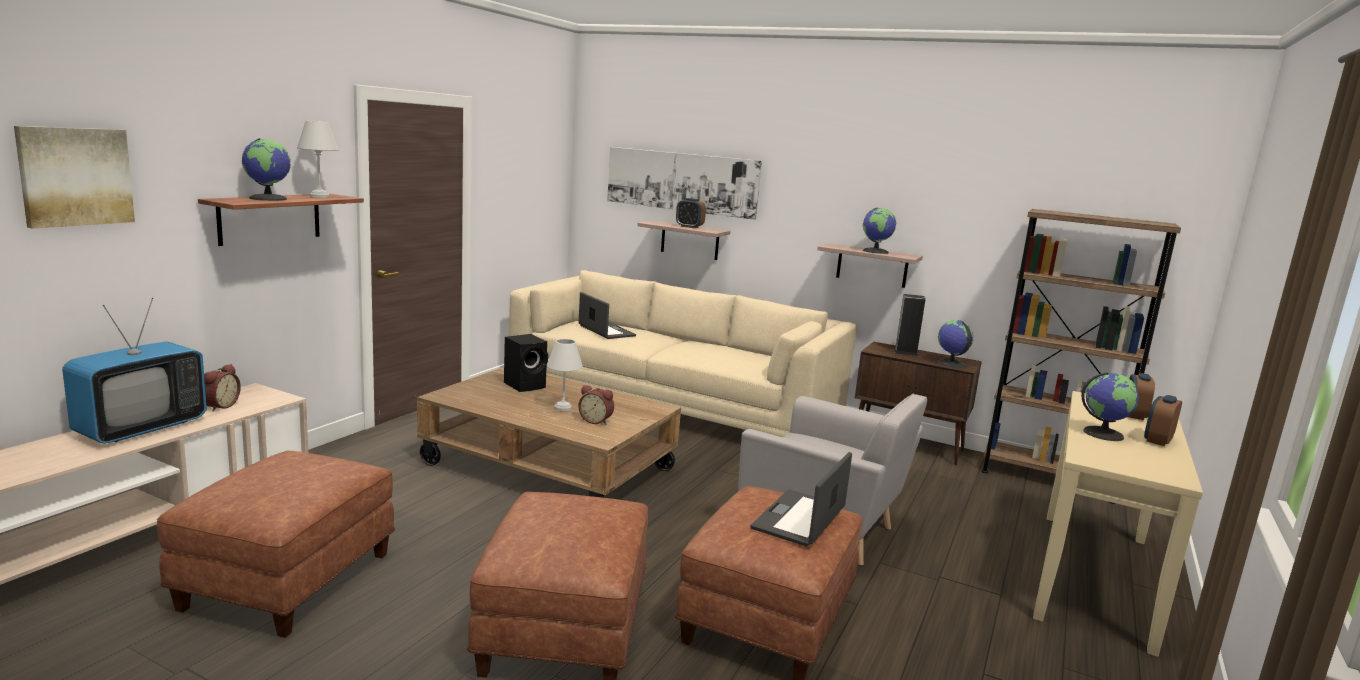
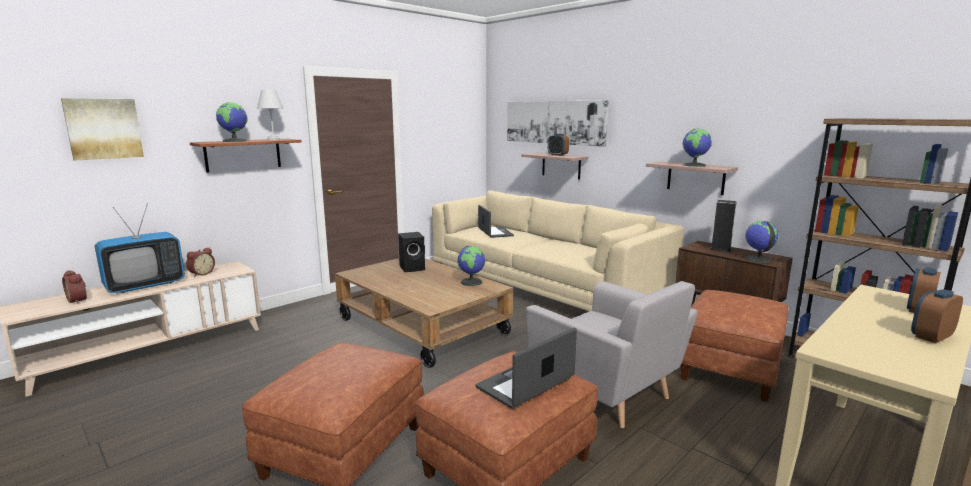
camera: 20 degrees right, 0 degrees up
(288, 579) = (201, 389): brown ottoman -> brown ottoman (729, 368)
(563, 407) = (425, 284): white table lamp -> none
(596, 421) = (440, 294): alarm clock -> alarm clock (79, 300)
(1103, 433) = (865, 326): globe -> globe (471, 282)

